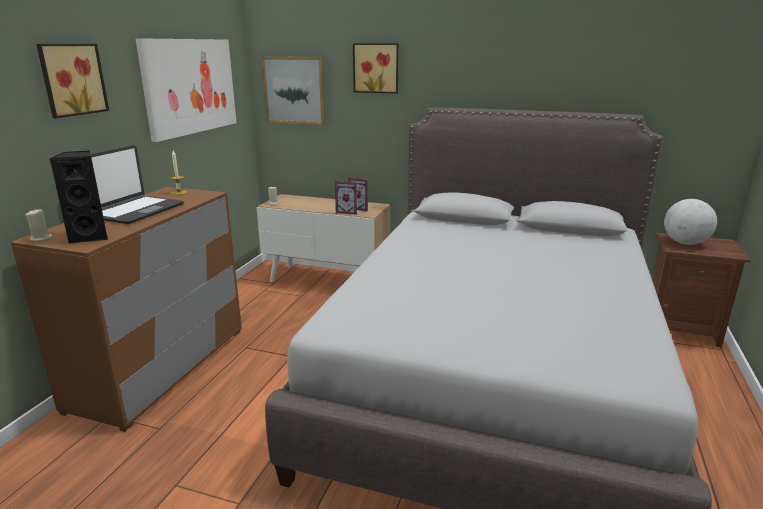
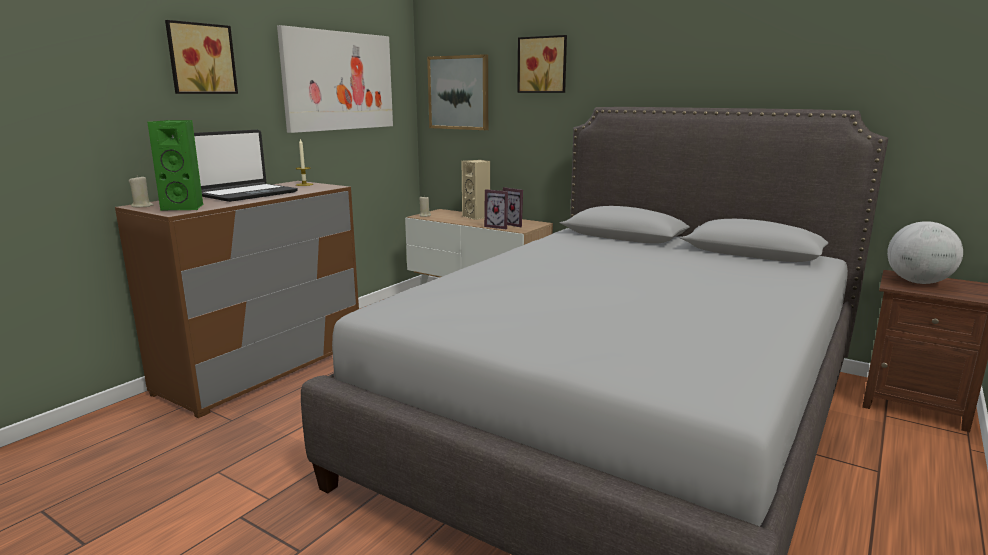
camera: 15 degrees right, 5 degrees down
(91, 236) = (185, 207): black speaker -> green speaker
(321, 201) = (477, 217): none -> beige speaker

